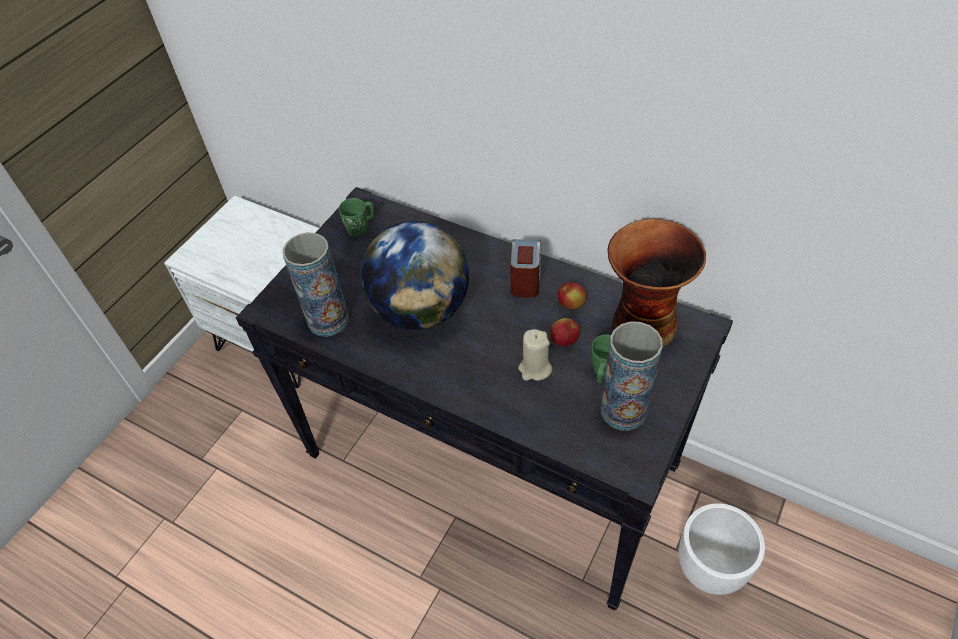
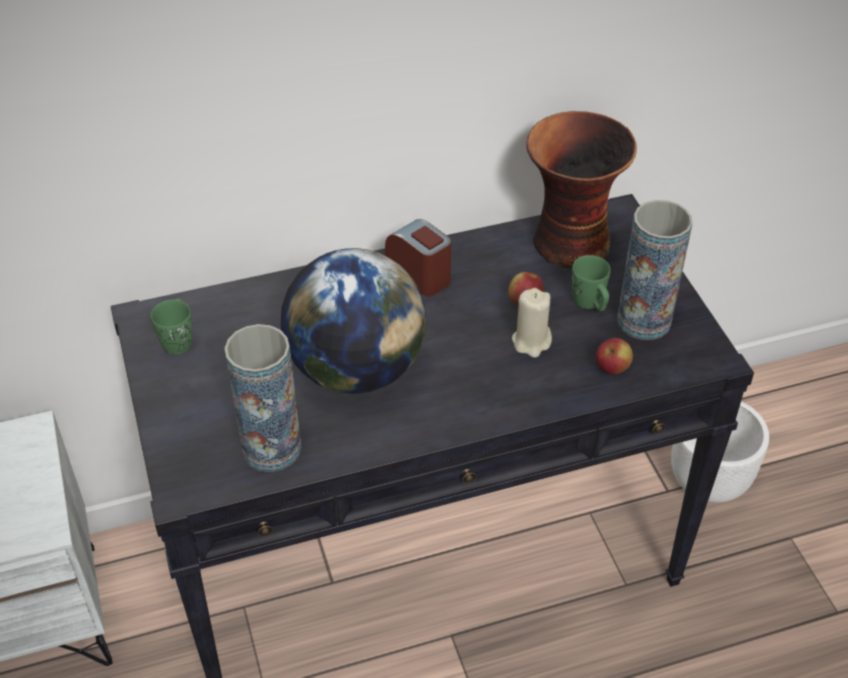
camera: 50 degrees left, 5 degrees down
(571, 304) = (490, 268): apple -> apple (612, 368)

